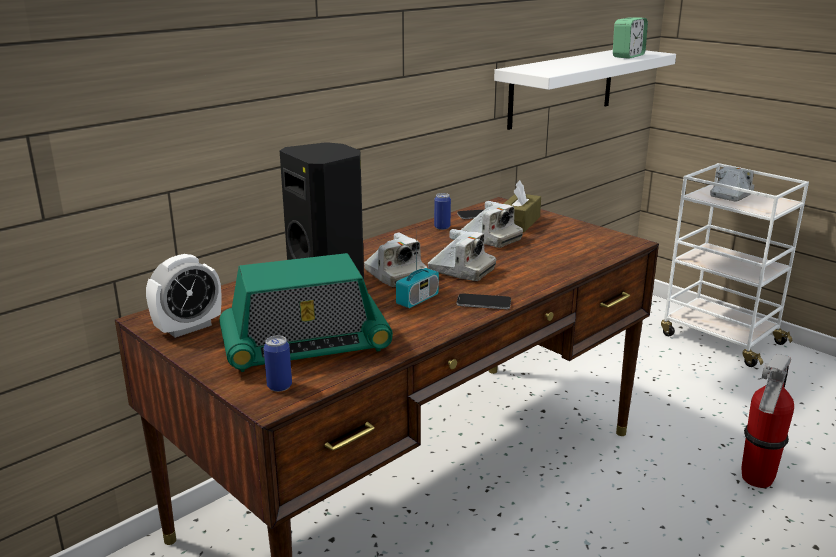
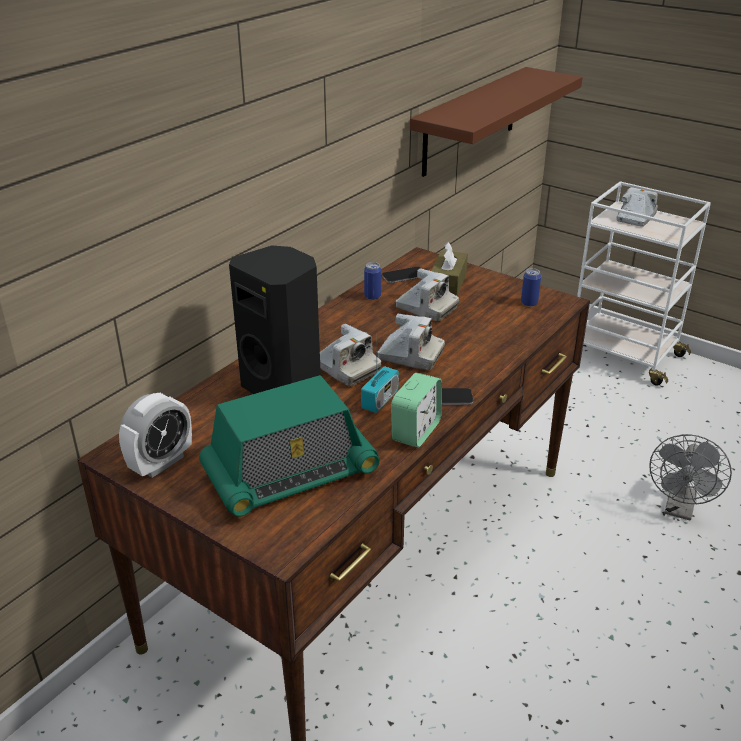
camera: 10 degrees left, 10 degrees up
(279, 386) = (283, 529): can -> can (529, 303)
(562, 87) = (470, 121): white shelf -> brown shelf
(628, 56) = (537, 84): alarm clock -> alarm clock (416, 431)
(756, 479) = (679, 509): fire extinguisher -> grey fan

